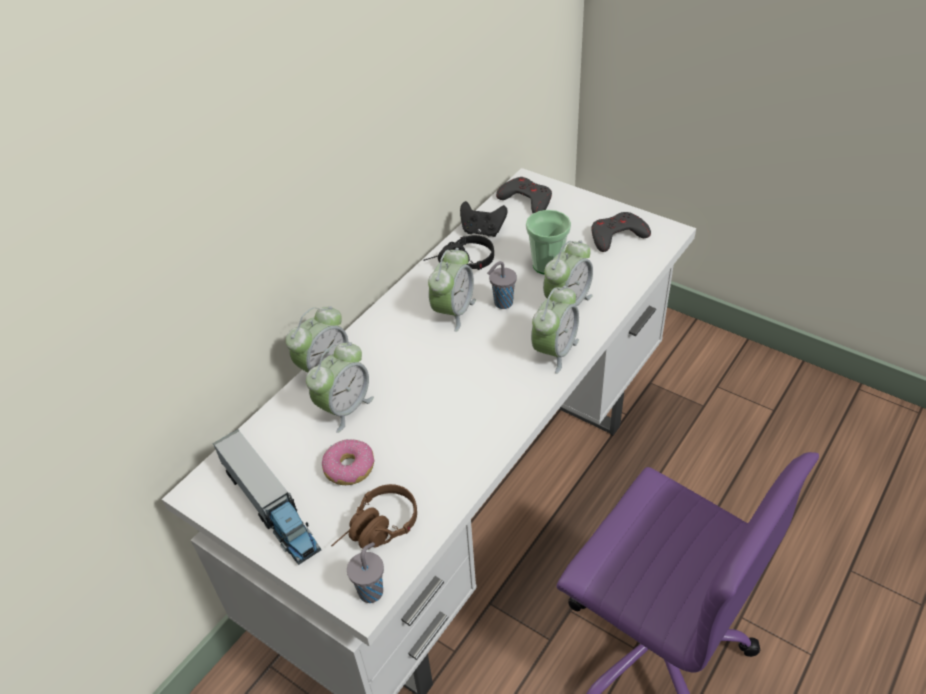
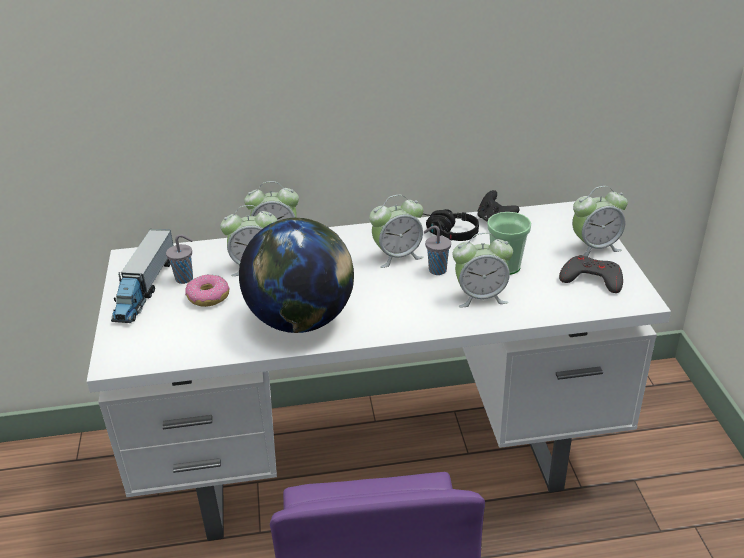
camera: 45 degrees right, 10 degrees down
(371, 590) = (122, 362): grey cup -> grey cup (185, 278)
(377, 531) = (170, 337): brown headphones -> none
(467, 426) = (301, 321): none -> globe
(526, 200) = (559, 220): grey game controller -> none
(554, 351) = (423, 318): alarm clock -> alarm clock (595, 247)

